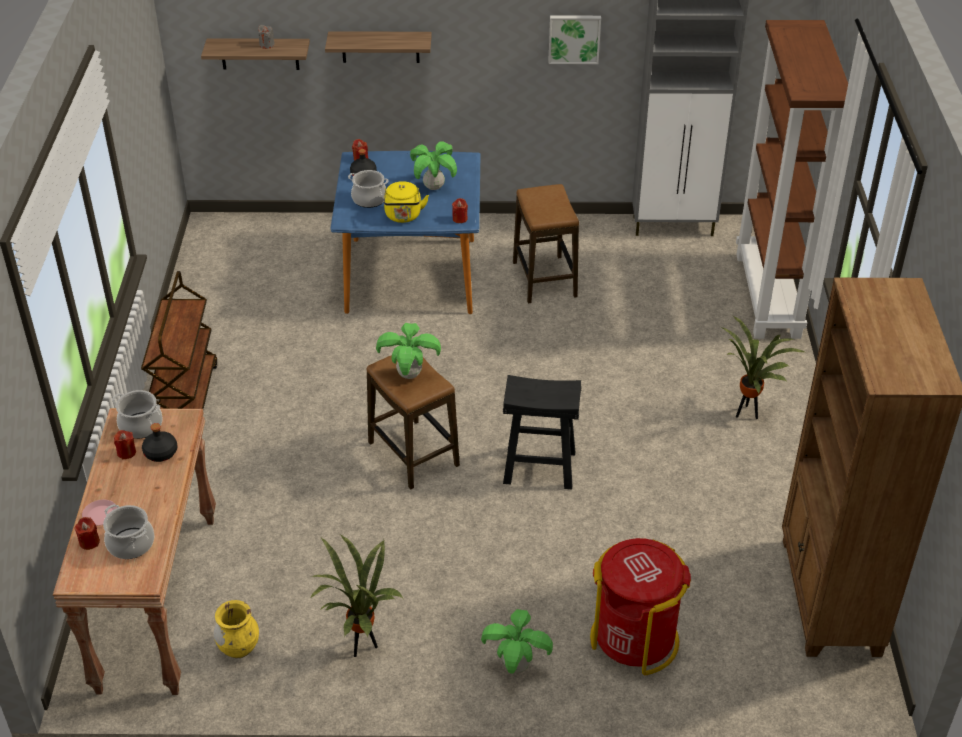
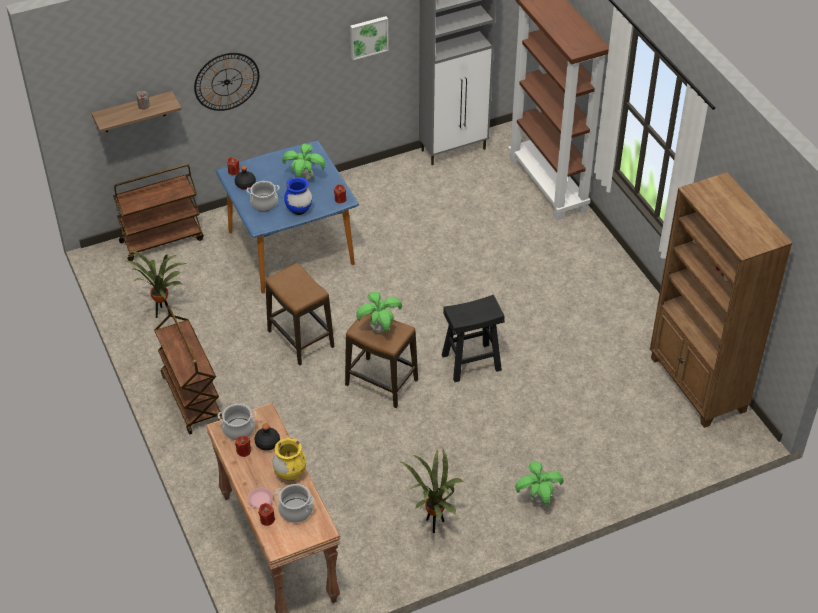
camera: 25 degrees left, 5 degrees up
(239, 648) = (355, 556): yellow vase -> yellow vase (290, 473)
(277, 227) = (162, 240): none -> brown cart
(380, 47) = (226, 81): shelf -> wall clock
(403, 216) = (299, 210): yellow kettle -> blue vase
(544, 280) = (389, 221): stool -> stool (301, 339)
(635, 639) = (598, 455): red trash can -> none
(747, 414) = (582, 278): potted plant -> potted plant (163, 313)

